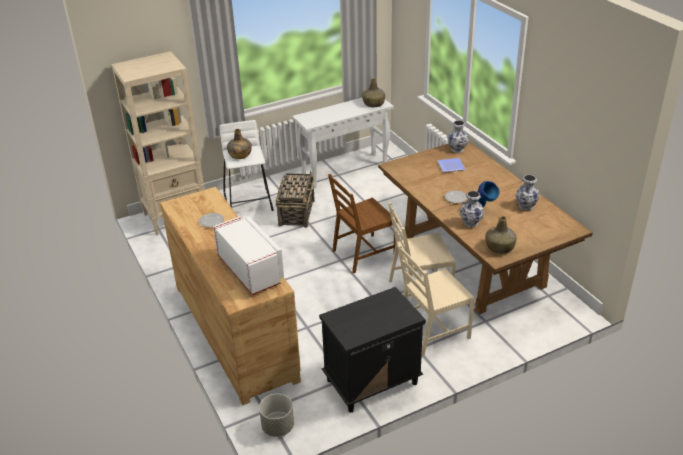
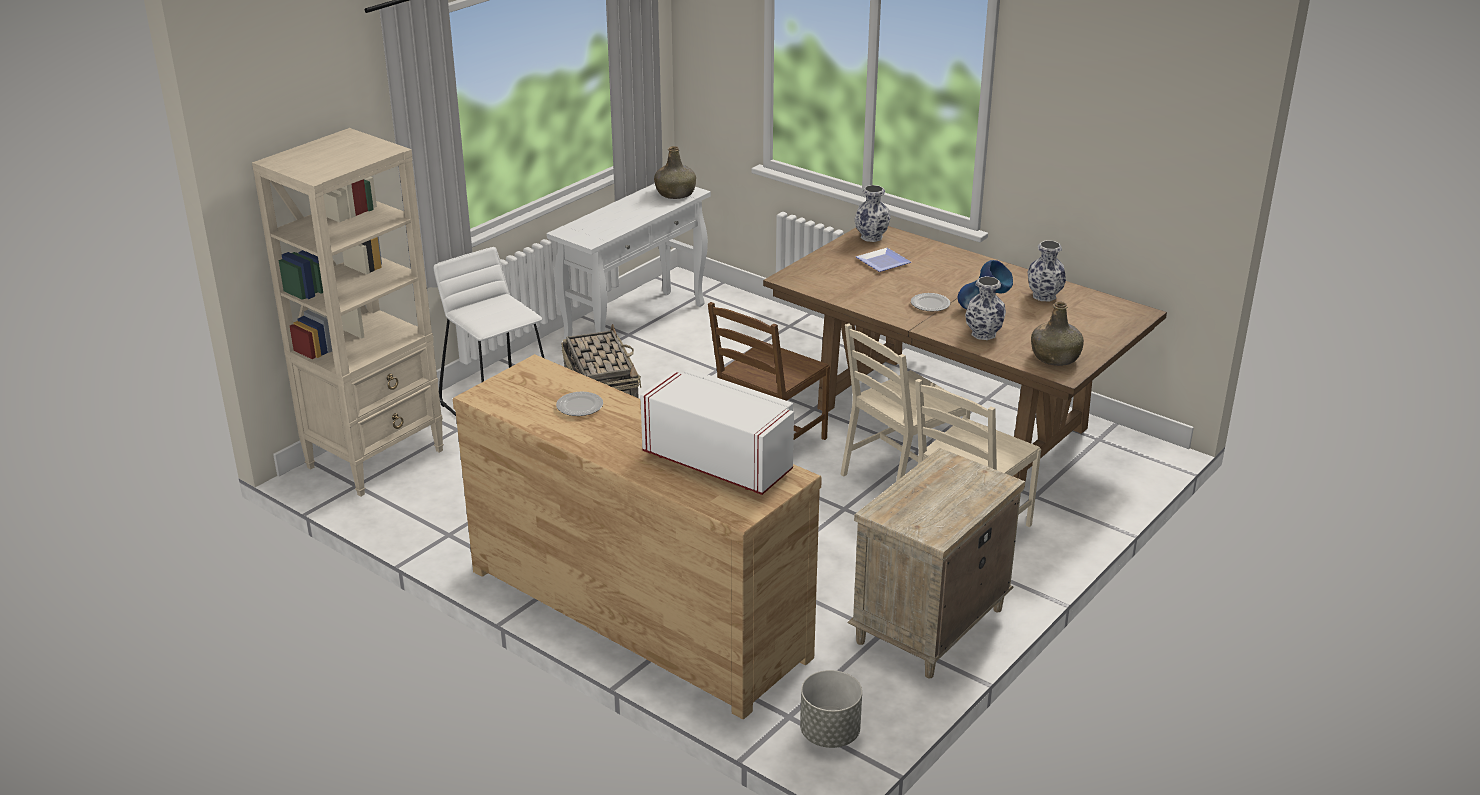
camera: 25 degrees left, 5 degrees down
(240, 155) = (488, 314): green bottle -> none
(371, 382) = (929, 627): black nightstand -> beige nightstand

